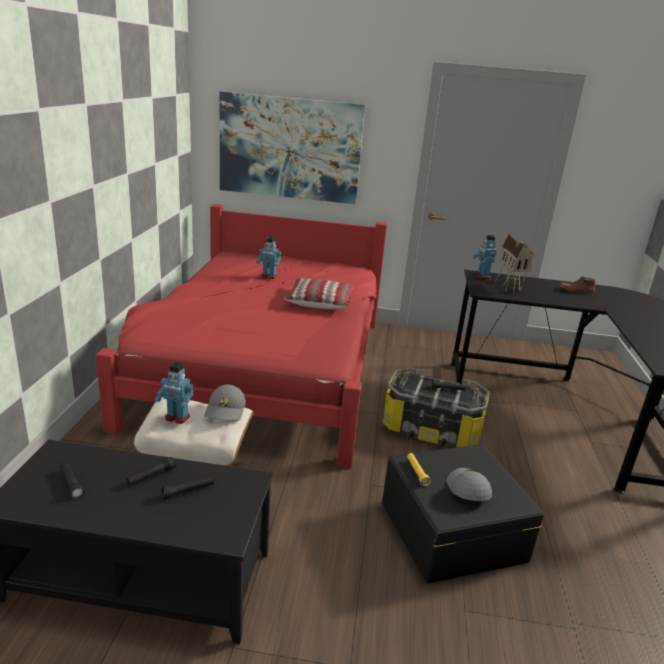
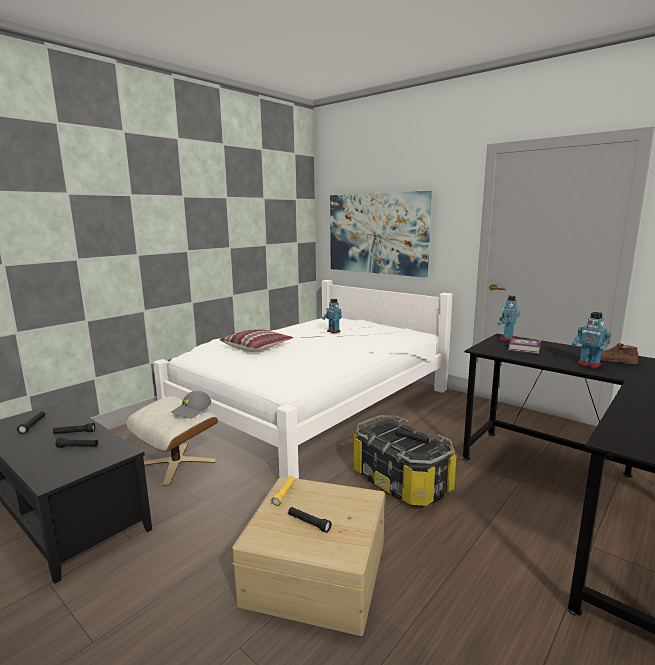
camera: 35 degrees right, 10 degrees down
(177, 418) = (157, 408): toy robot -> toy robot (588, 365)
(264, 368) = (312, 405): red bed -> white bed
(319, 301) = (348, 350): pillow -> pillow (257, 347)
(451, 530) = (315, 571): black storage box -> beige storage box
(467, 490) = (309, 523): grey cap -> black flashlight
(510, 287) = (524, 349): toy house -> book

